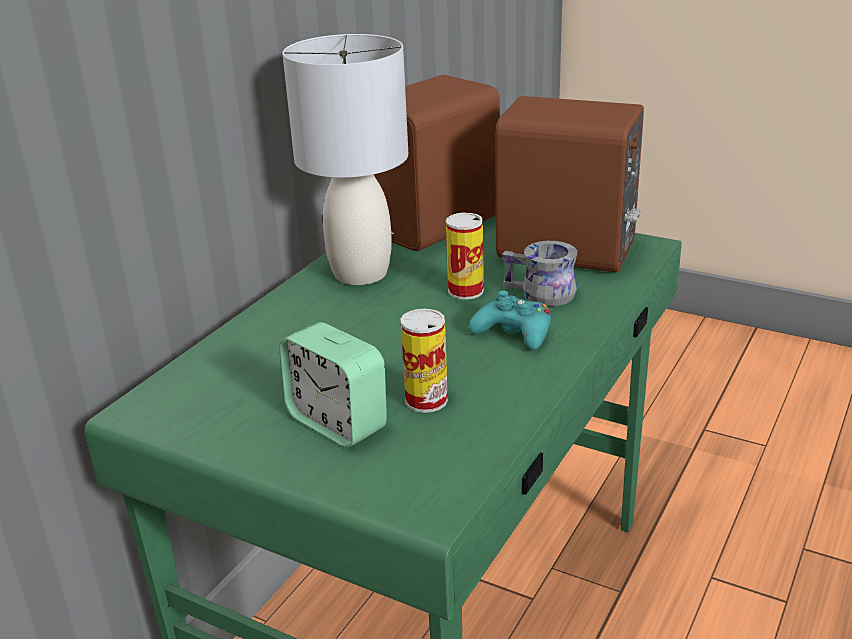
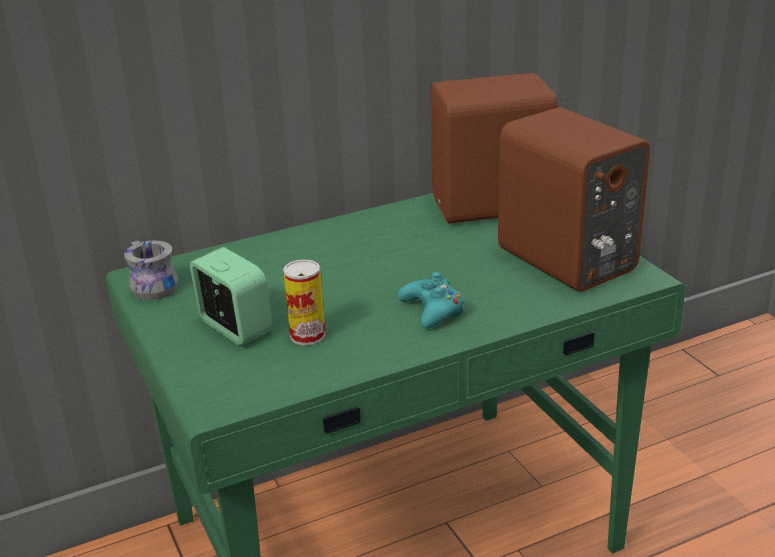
camera: 35 degrees right, 0 degrees up
(337, 423) = (235, 328): alarm clock -> alarm clock turned 150 degrees clockwise
(361, 273) = (388, 228): grey table lamp -> none
(465, 291) = (442, 266): can -> none
(539, 295) = (493, 289): grey mug -> grey mug (148, 287)

